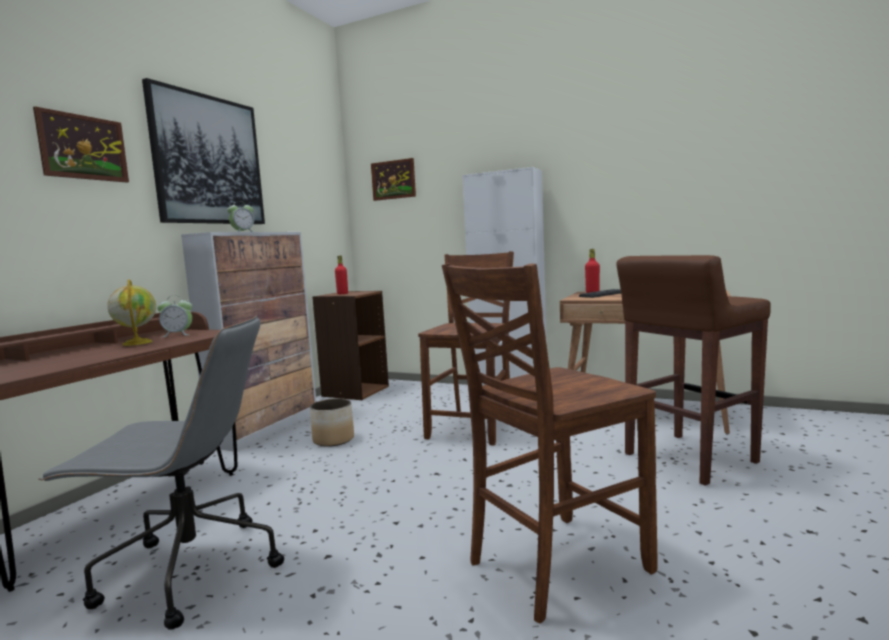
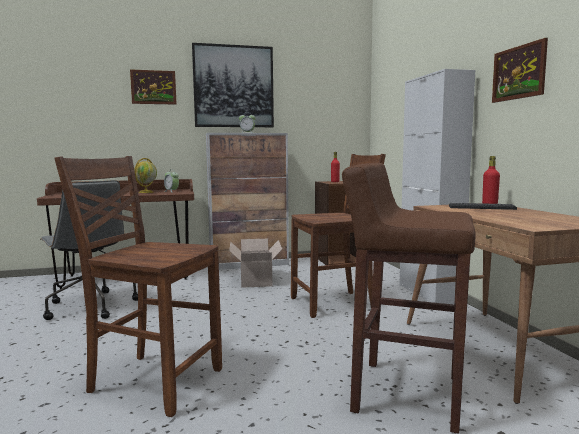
camera: 50 degrees right, 0 degrees up
(333, 440) = (255, 280): planter -> cardboard box
(393, 179) = (391, 88): picture -> picture (518, 72)

